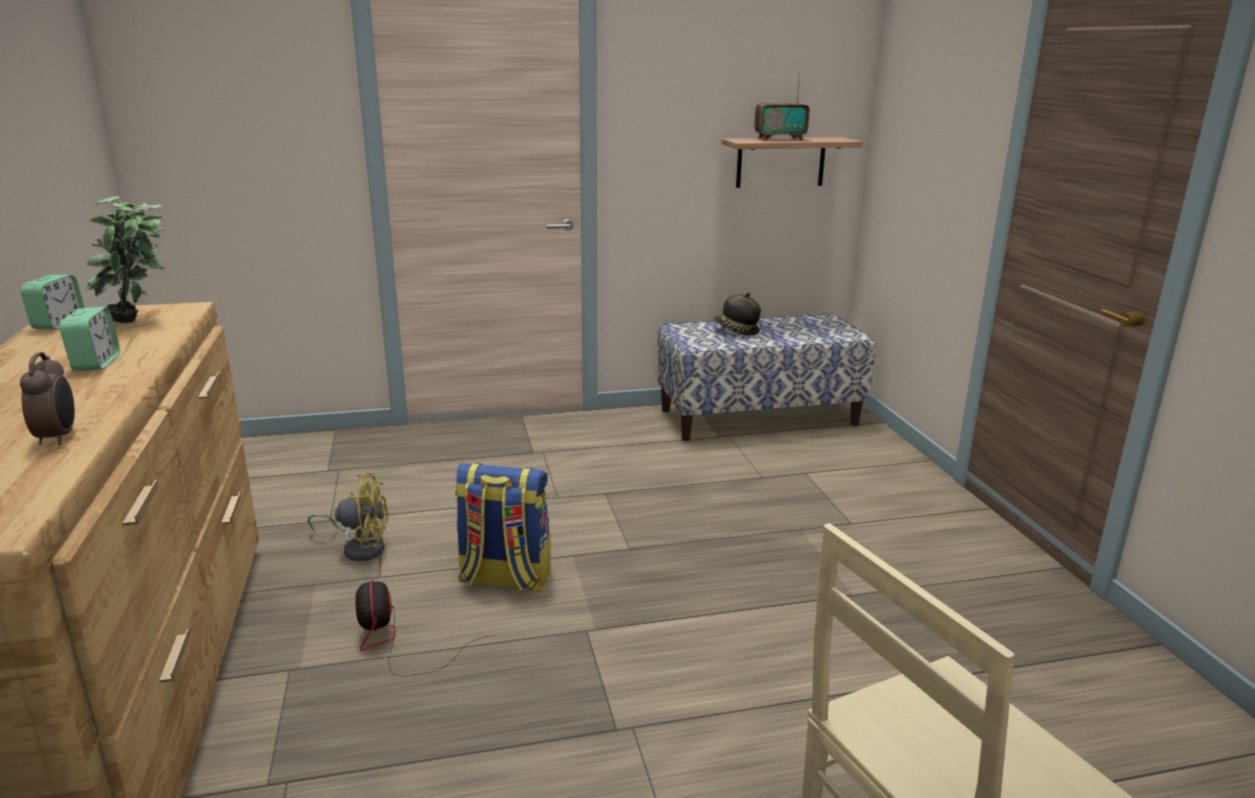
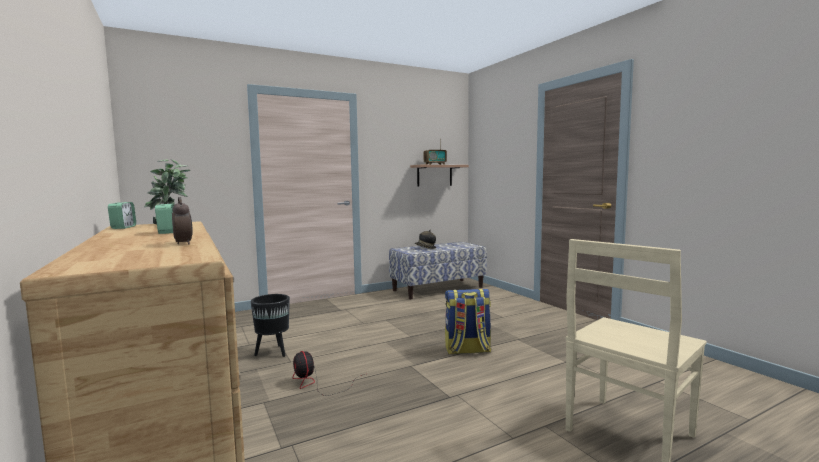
camera: 15 degrees left, 15 degrees down
(360, 547) = (272, 352): yellow fan -> black planter
(504, 578) = (357, 354): backpack -> backpack (467, 350)

